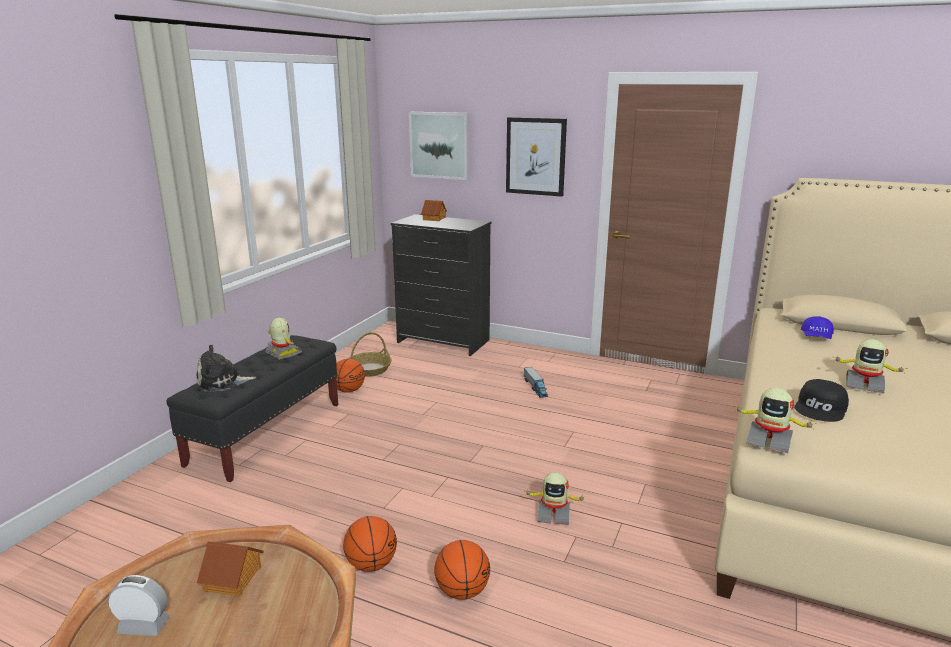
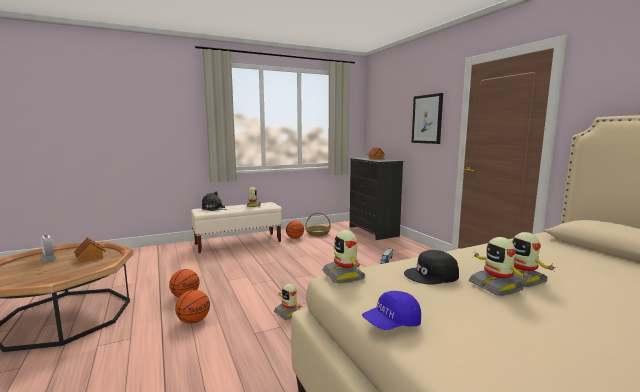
camera: 40 degrees right, 10 degrees down
(267, 433) = (238, 243): black bench -> beige bench
(439, 145) = (386, 117): picture -> none
(816, 337) = (557, 249): blue cap -> blue cap (391, 323)
(873, 401) = (496, 286): none -> toy robot

